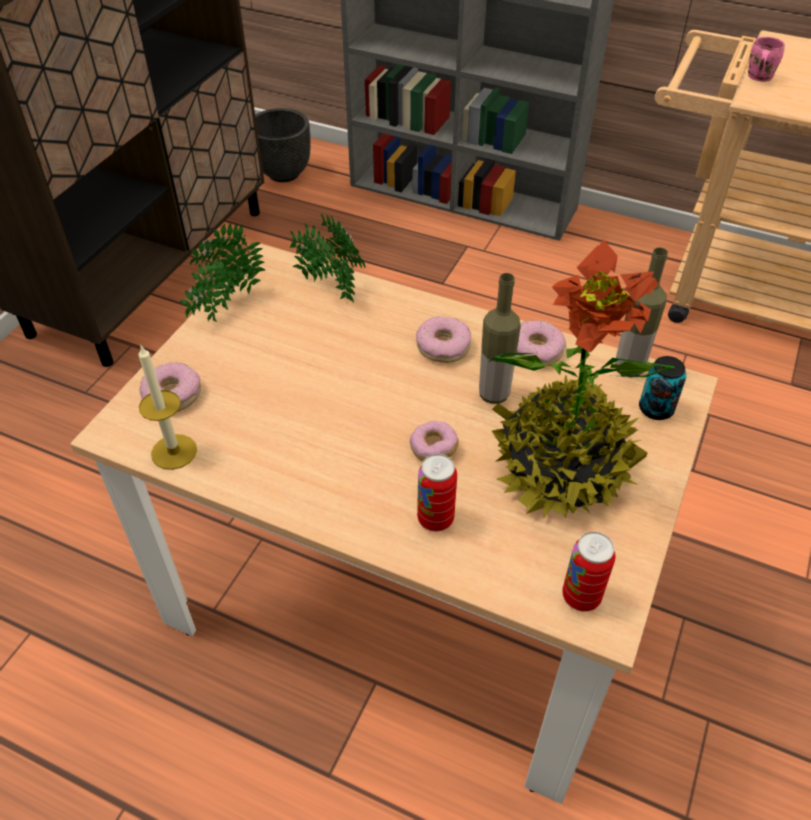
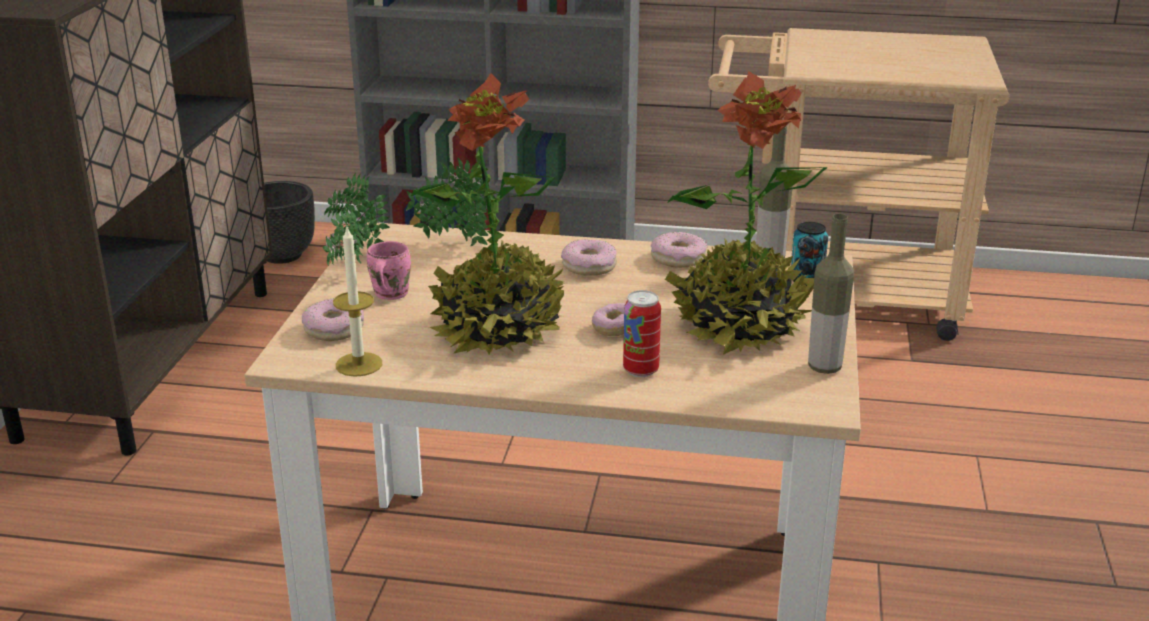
camera: 15 degrees left, 20 degrees down
(322, 423) = (498, 328): none -> potted plant
(494, 394) = (654, 289): bottle -> bottle (824, 367)
(581, 596) = (796, 396): can -> none
(757, 77) = (800, 57): pink mug -> pink mug (388, 294)

